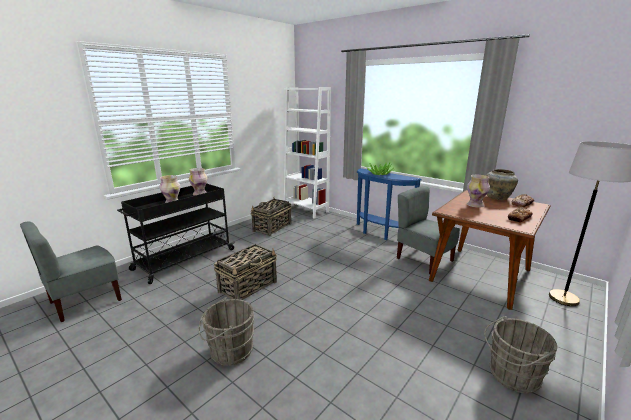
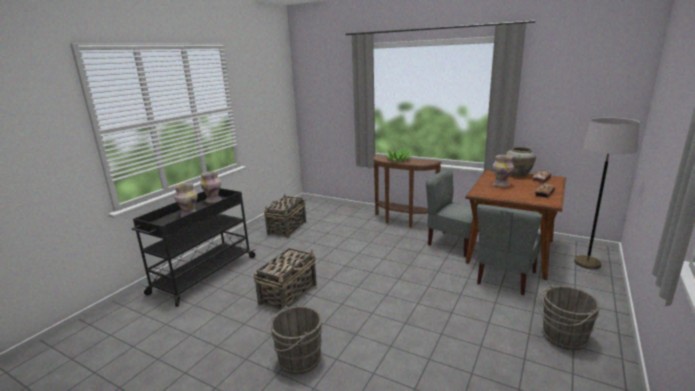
camera: 10 degrees left, 0 degrees up
(85, 301) = (109, 336): grey chair -> grey chair (505, 278)
(306, 210) = (316, 205): white bookcase -> none
(379, 233) = (402, 221): blue console table -> brown console table

